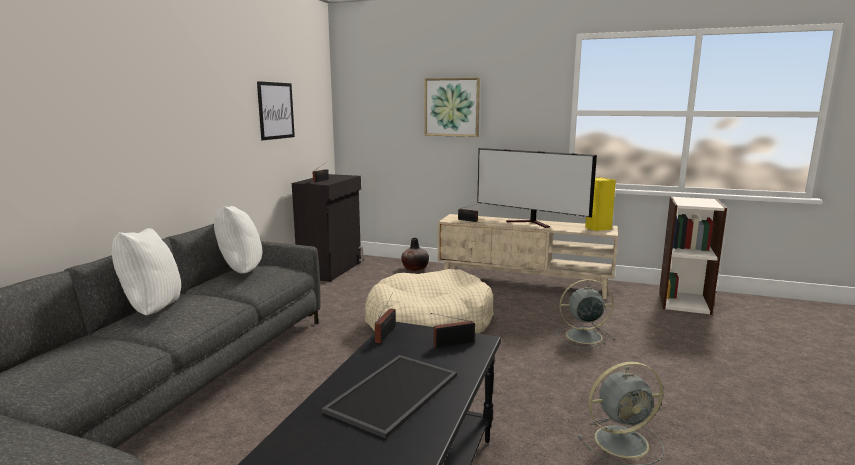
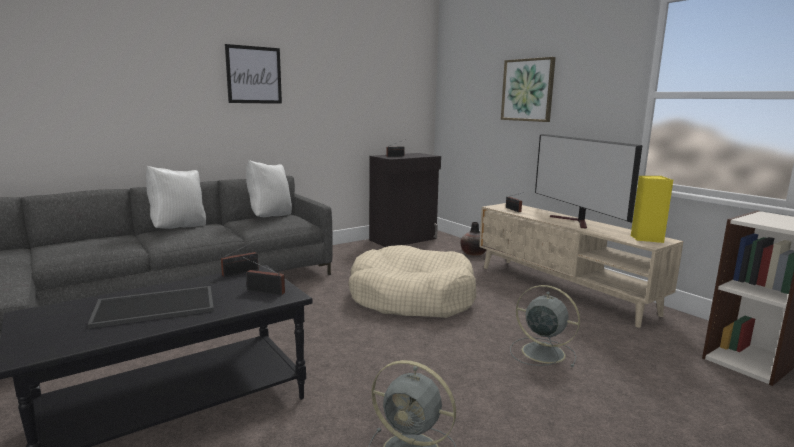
camera: 35 degrees right, 0 degrees up
(276, 110) = (359, 91): picture -> picture (254, 75)

